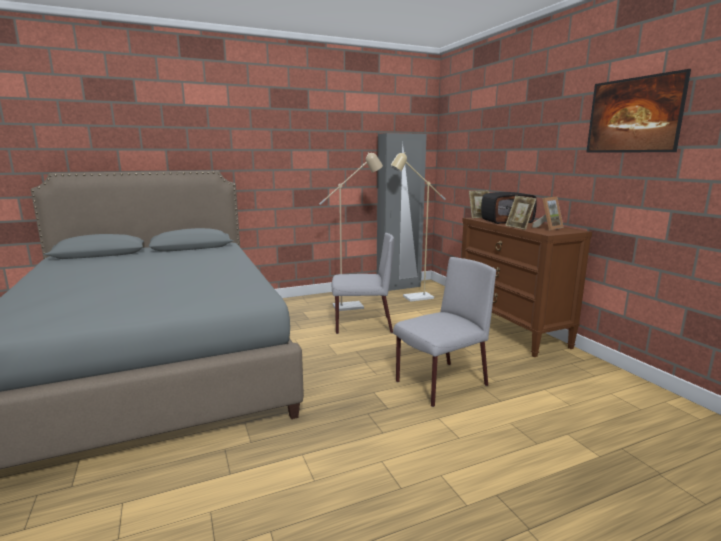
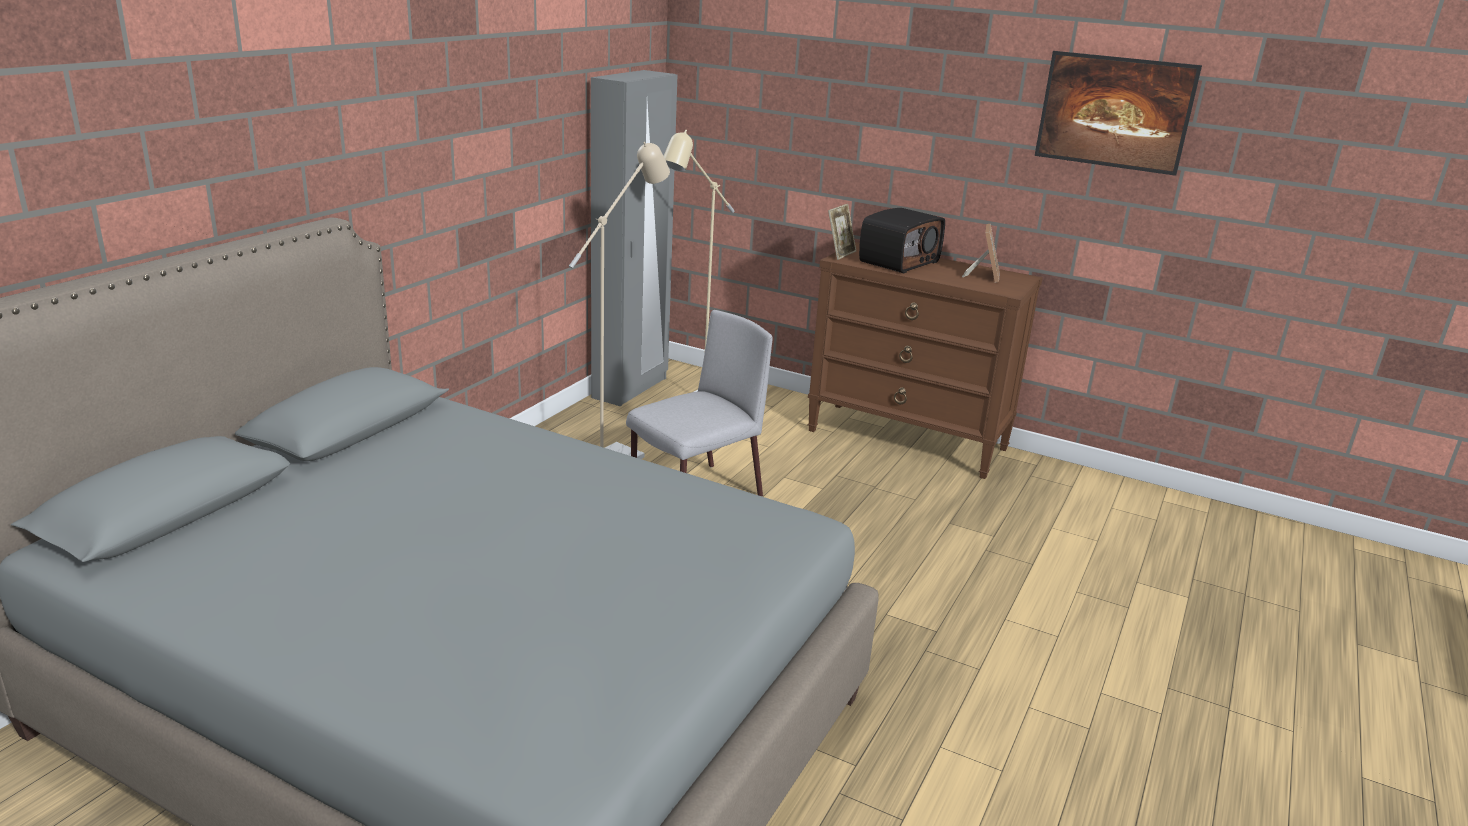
camera: 40 degrees left, 10 degrees up
(440, 384) = (942, 566): grey chair -> none
(519, 227) = (948, 280): picture frame -> none

